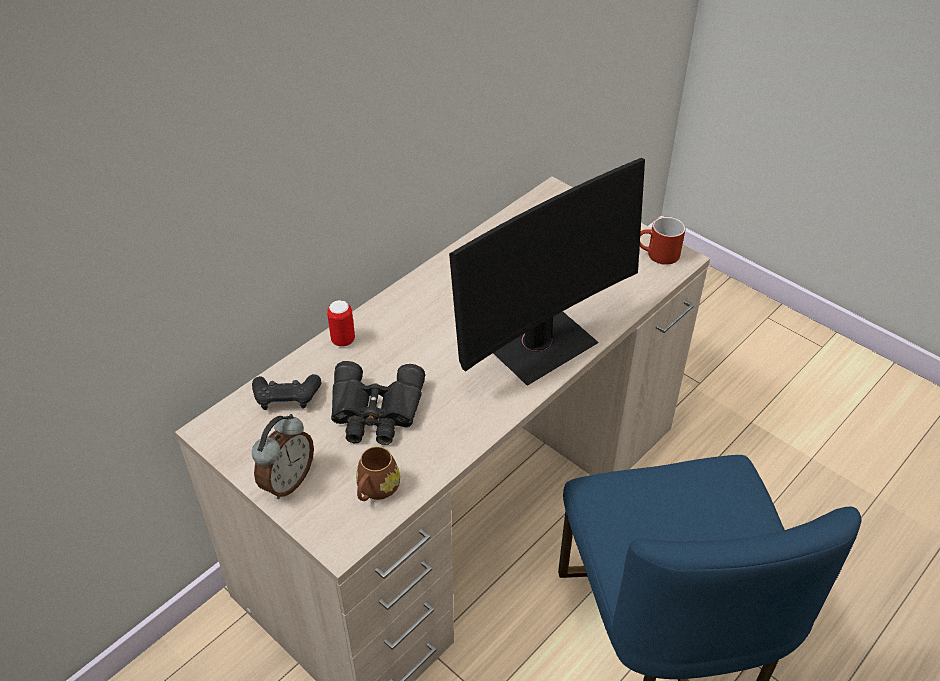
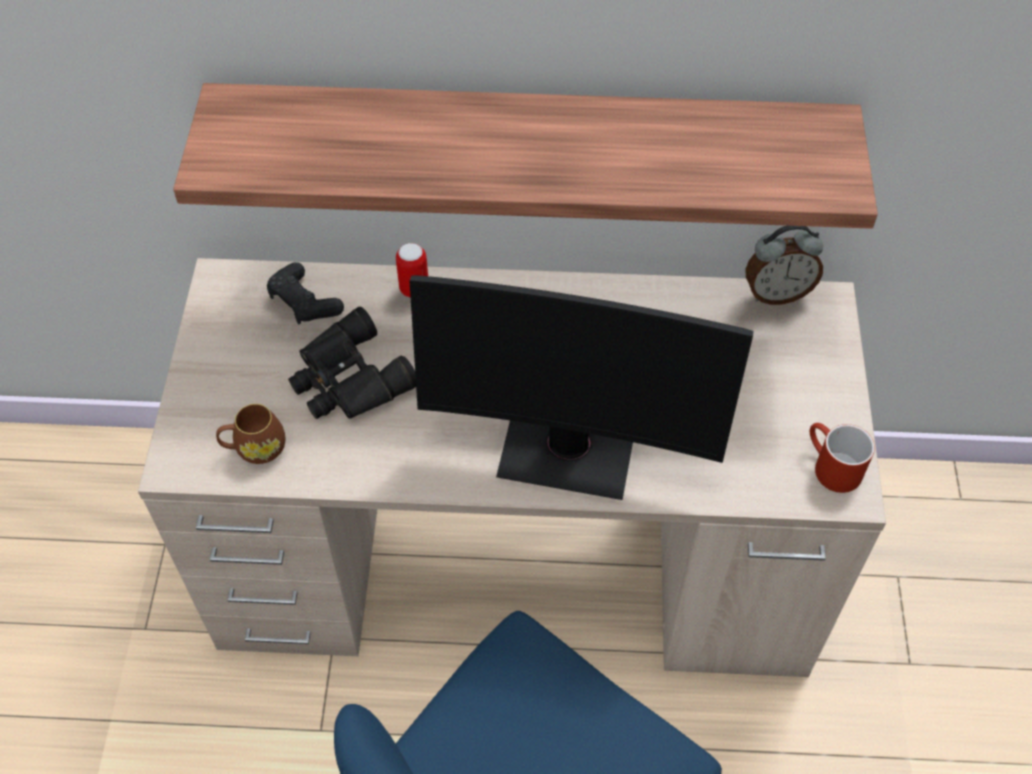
camera: 50 degrees right, 10 degrees up
(287, 481) = (210, 376): alarm clock -> alarm clock (776, 293)
(374, 177) = (528, 141): none -> shelf

